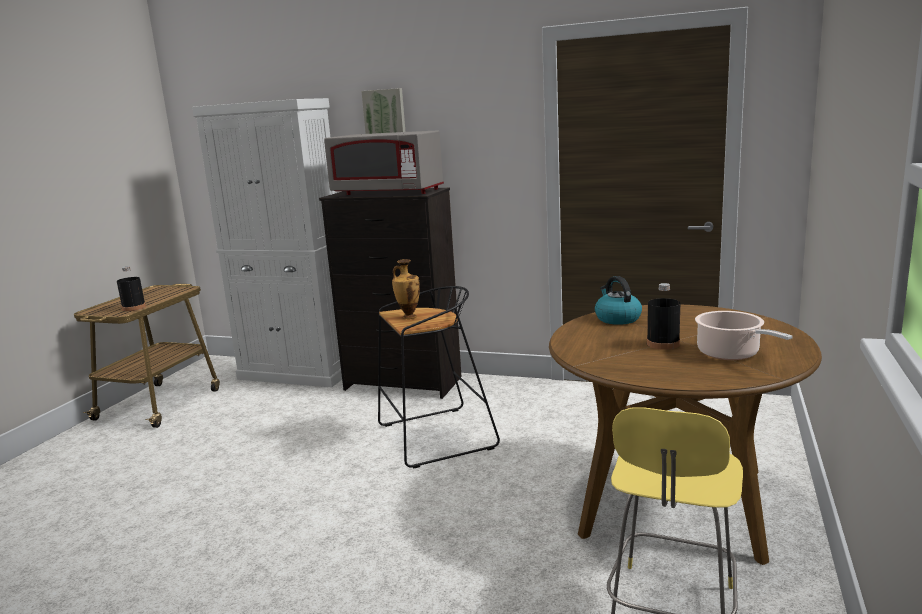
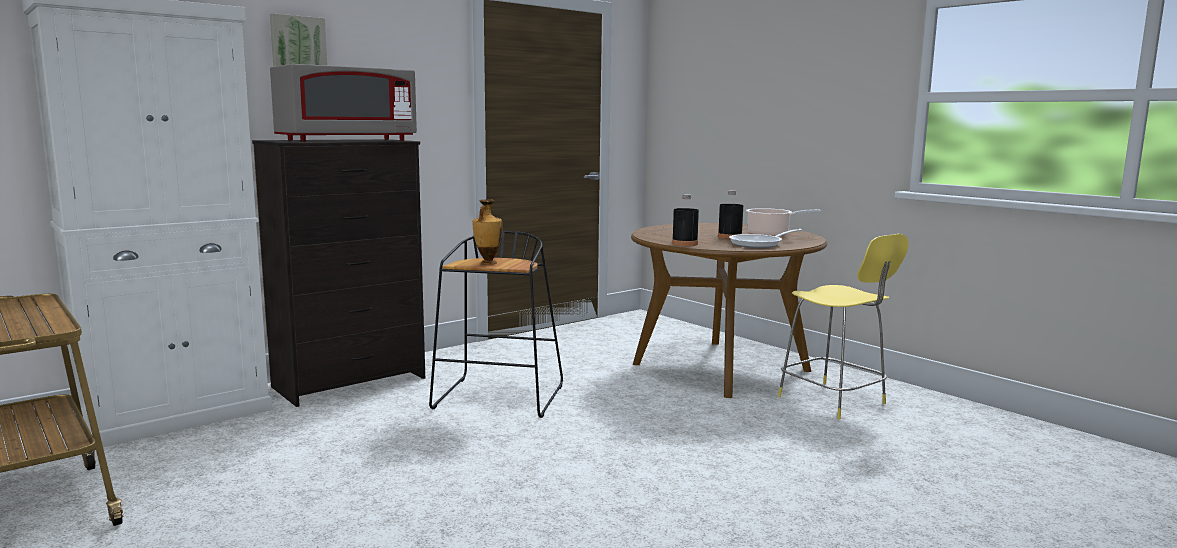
camera: 60 degrees left, 5 degrees down
(134, 308) = (45, 322): black bottle -> black bottle (684, 244)
(617, 318) = (660, 233): kettle -> none
(642, 365) = (759, 244): none -> frying pan

